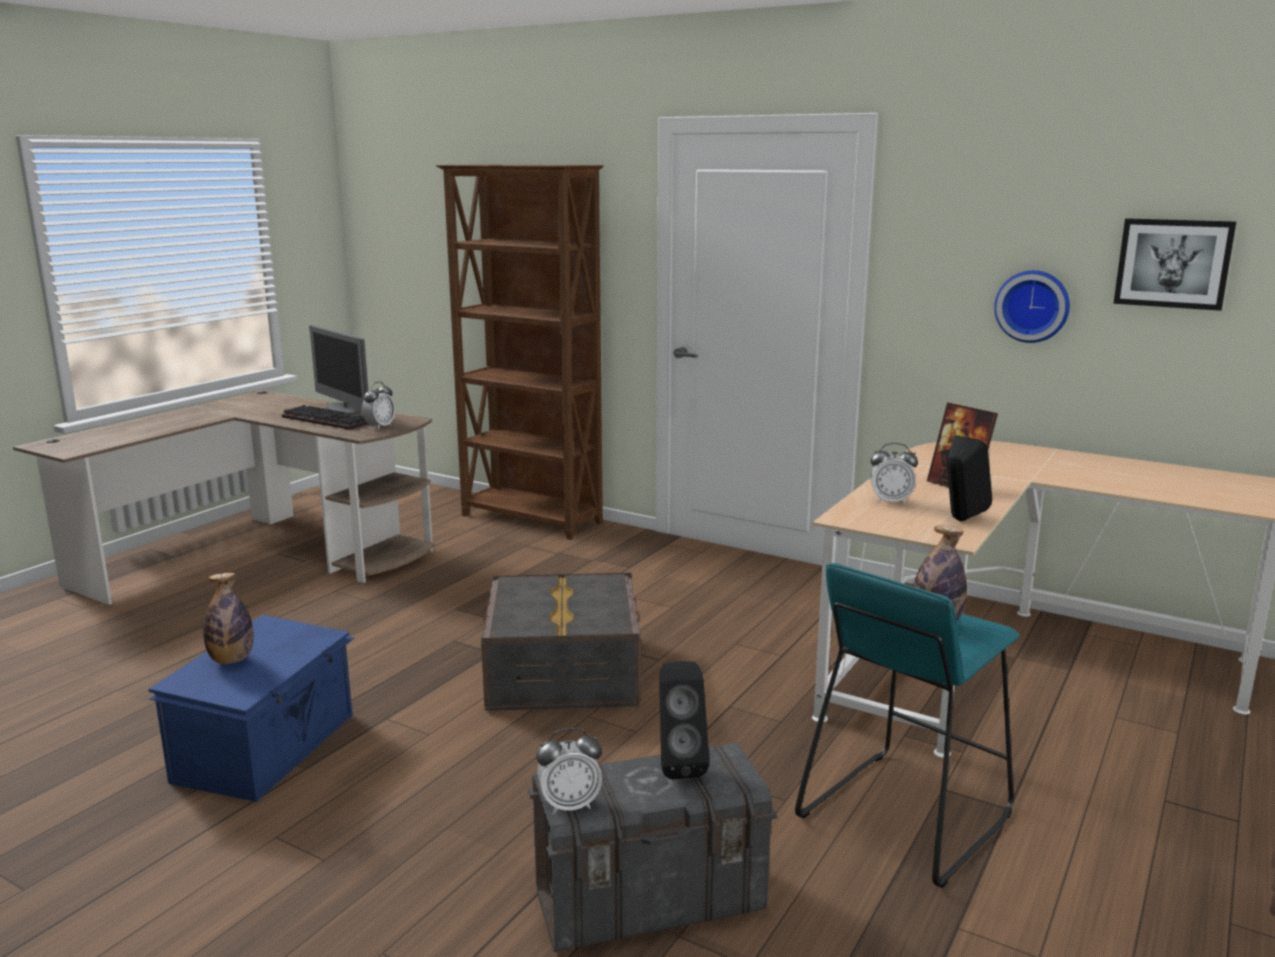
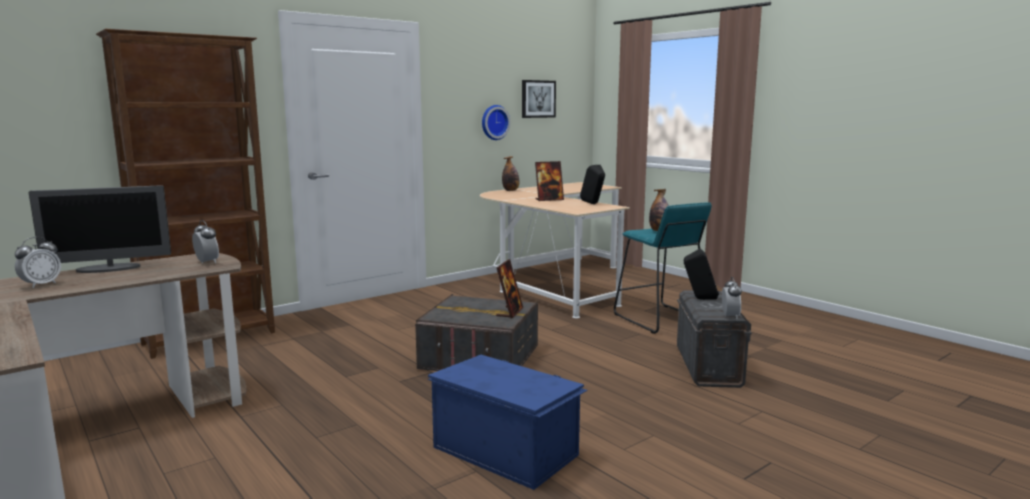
camera: 70 degrees left, 5 degrees down
(231, 660) = (506, 384): bottle -> bottle (511, 190)
(328, 420) = (141, 273): keyboard -> none
(565, 624) = (509, 312): none -> picture frame
(891, 501) = (561, 206): alarm clock -> alarm clock (41, 285)

